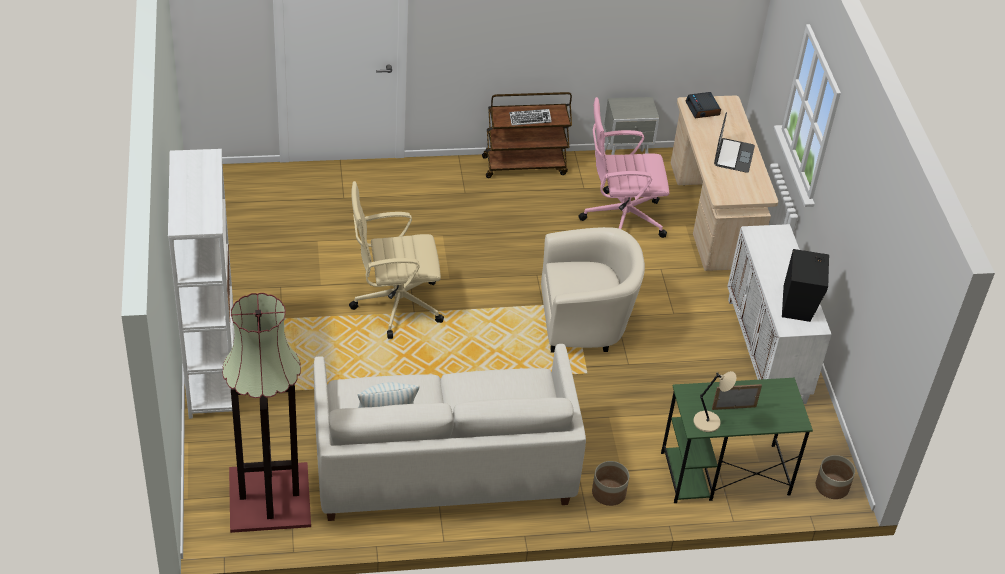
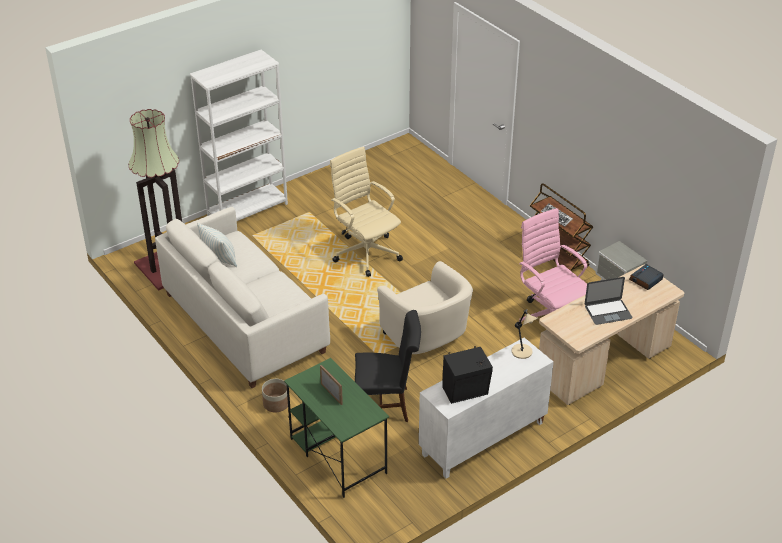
camera: 65 degrees right, 5 degrees down
(669, 400) = (387, 404): none -> black chair
(708, 422) = (307, 385): beige table lamp -> beige table lamp (522, 352)
(832, 487) = (370, 519): planter -> none

